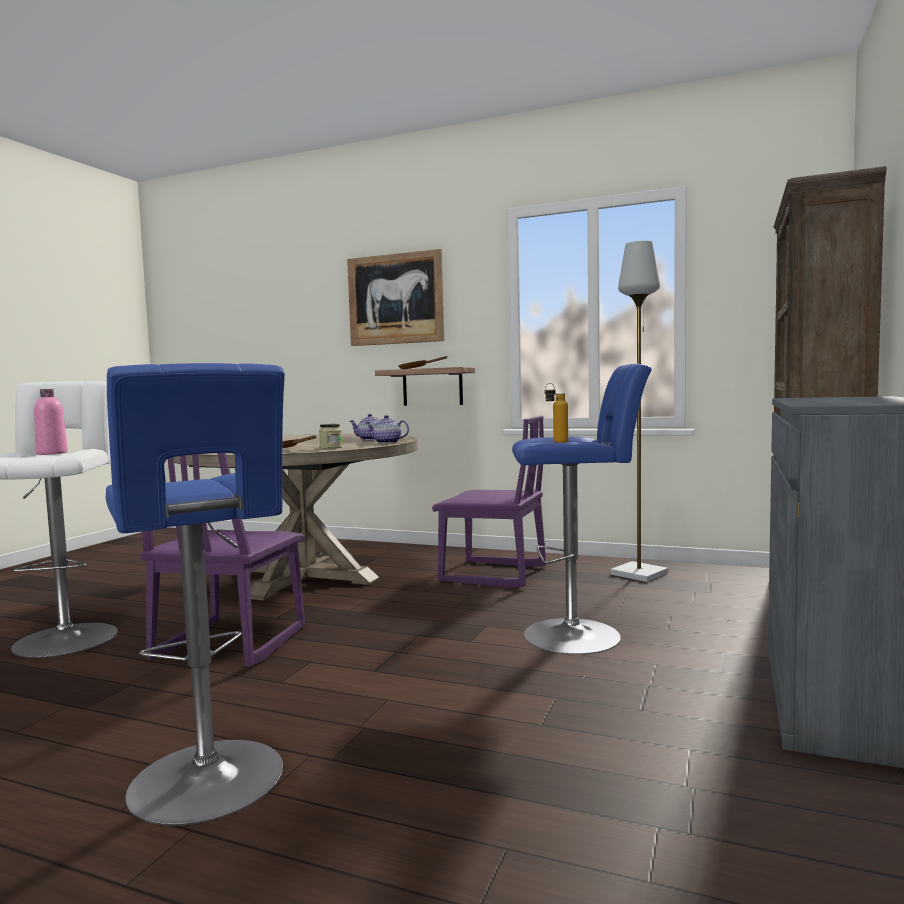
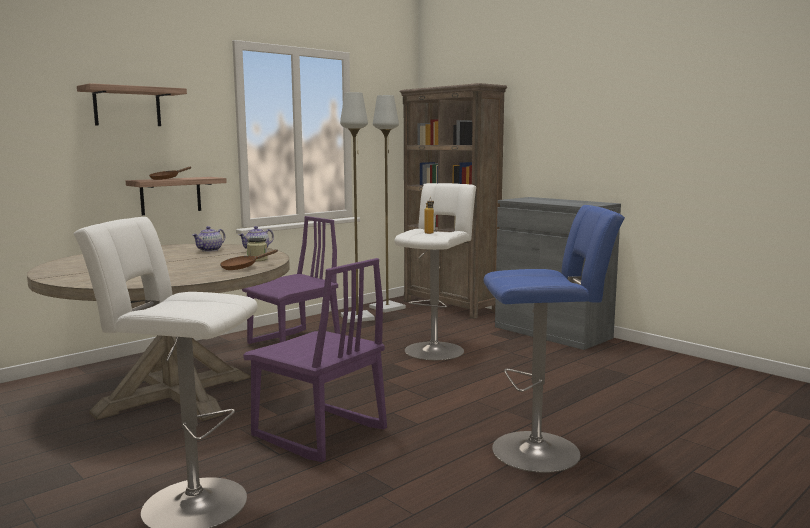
camera: 65 degrees left, 5 degrees up
(52, 453) = (172, 304): pink bottle -> none
(395, 299) = (127, 107): picture -> shelf
(579, 635) = (435, 349): blue stool -> white stool
(716, 575) = (387, 307): none -> grey floor lamp

